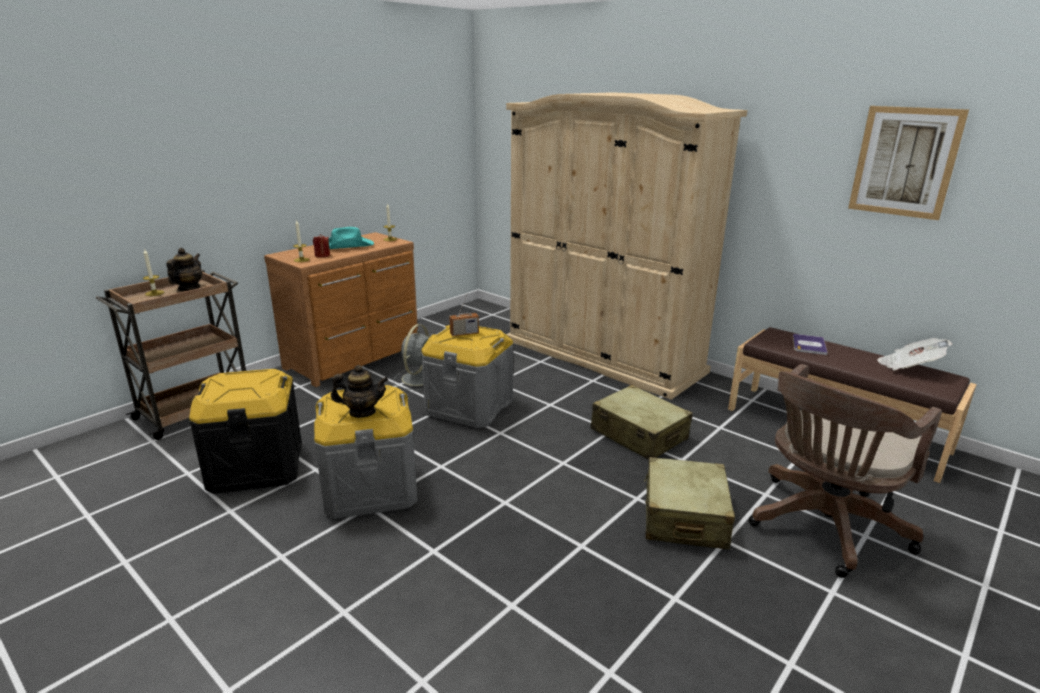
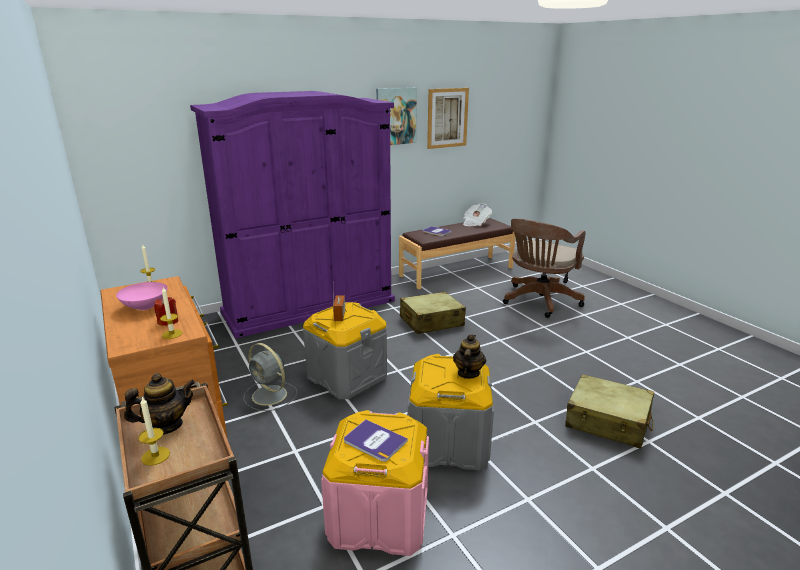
camera: 70 degrees left, 0 degrees up
(188, 288) = (166, 426): teapot -> teapot turned 120 degrees clockwise
(235, 384) = (374, 441): none -> book
(256, 466) = (379, 516): black storage box -> pink storage box
(347, 246) = (146, 307): turquoise hat -> pink bowl
(602, 355) = (309, 306): beige wardrobe -> purple wardrobe
(684, 517) = (521, 331): beige suitcase -> beige suitcase (607, 422)
(798, 144) = (396, 116): none -> picture
(823, 528) = (539, 302): brown office chair -> brown office chair turned 60 degrees clockwise

